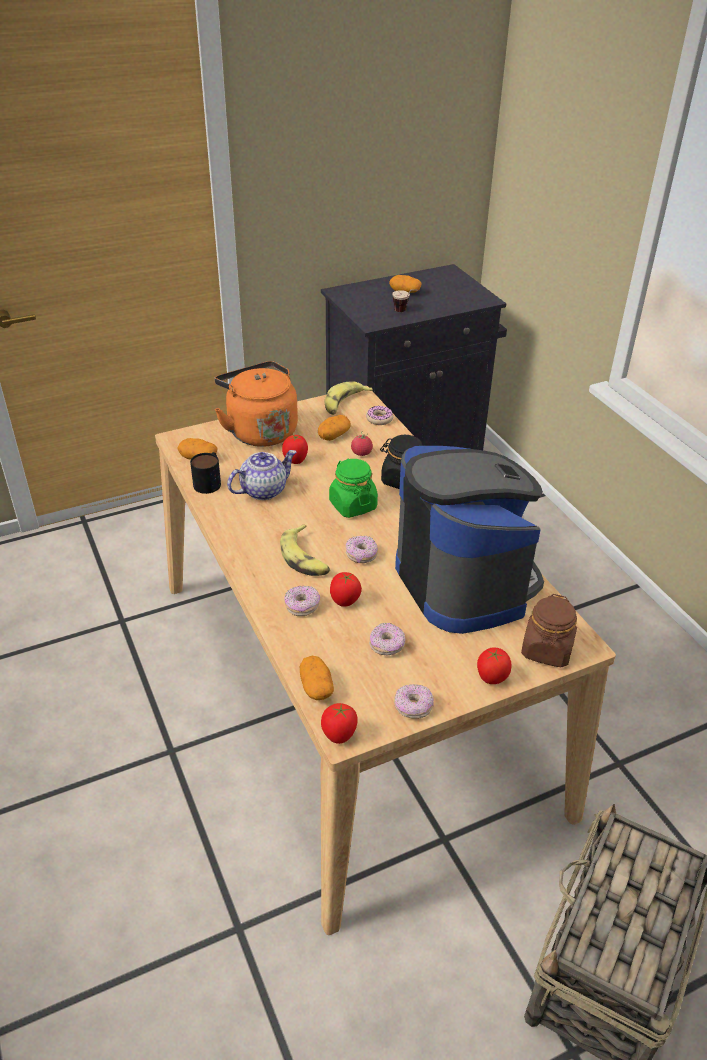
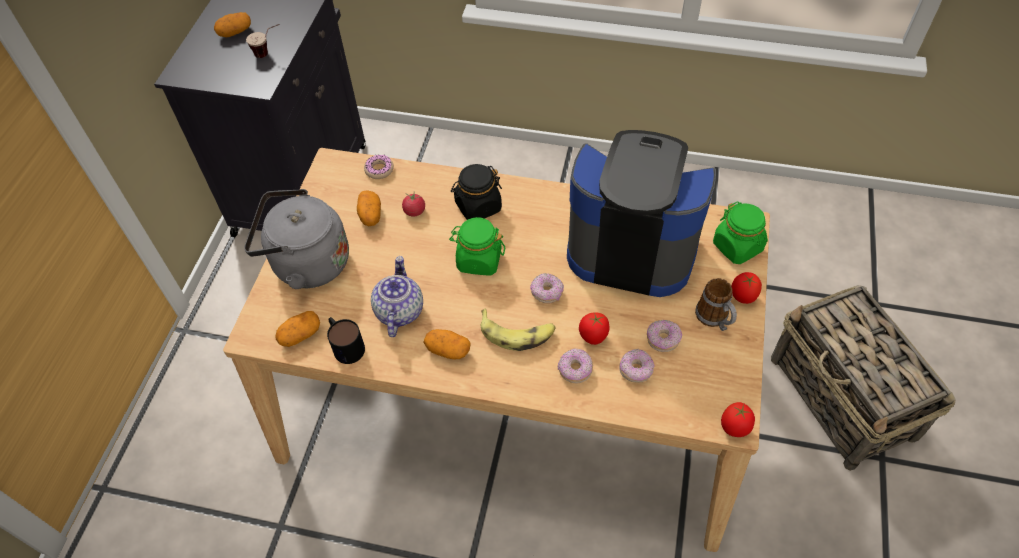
camera: 50 degrees left, 15 degrees up
(260, 430) = (306, 263): orange kettle -> grey kettle
(295, 461) = (380, 263): tomato -> none
(316, 687) = (673, 413): potato -> potato (448, 350)
(344, 404) = (331, 179): banana -> none
(413, 707) = (737, 363): donut -> donut (636, 370)
(445, 670) = (715, 319): none -> mug
(547, 650) = (737, 247): brown jar -> green jar

